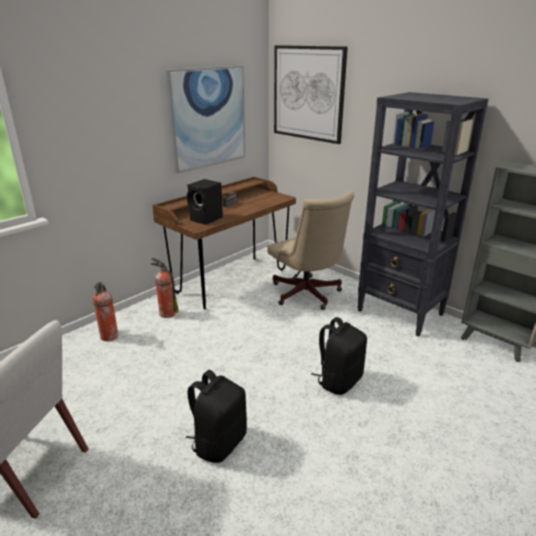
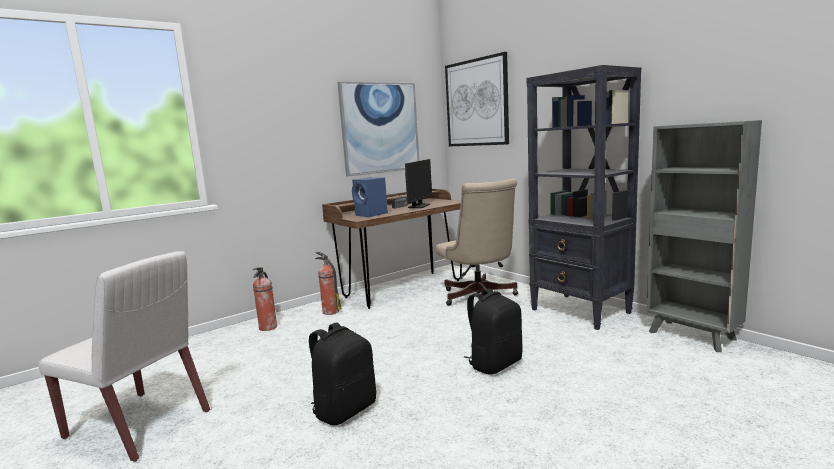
camera: 10 degrees right, 15 degrees down
(207, 219) = (372, 214): black speaker -> blue speaker
(249, 204) = (419, 206): none -> monitor

